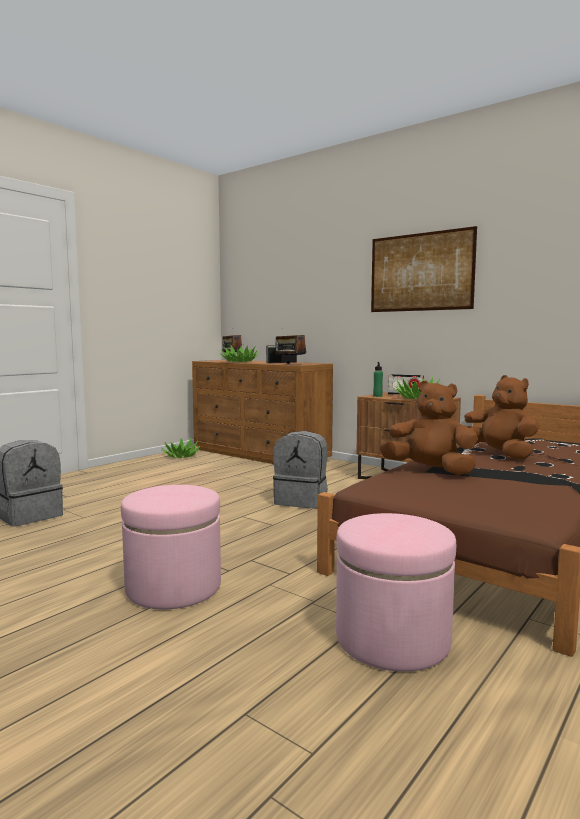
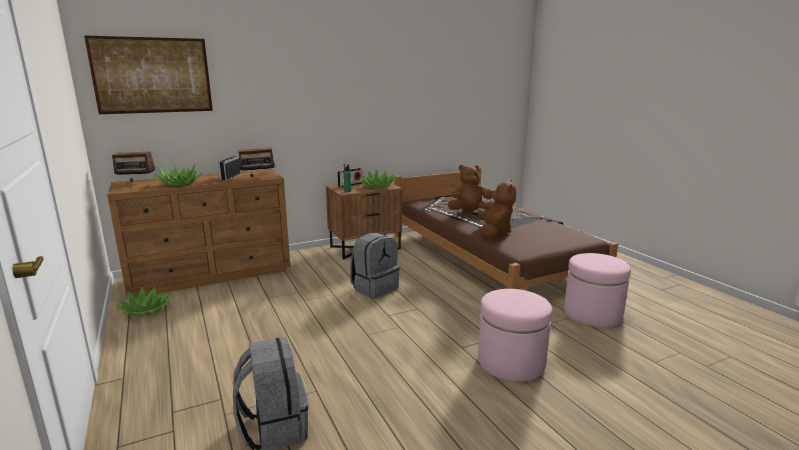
camera: 65 degrees left, 10 degrees up
(420, 272) = (346, 86): picture -> picture (152, 75)
(430, 471) = (494, 232): brown plush toy -> brown plush toy turned 135 degrees clockwise

